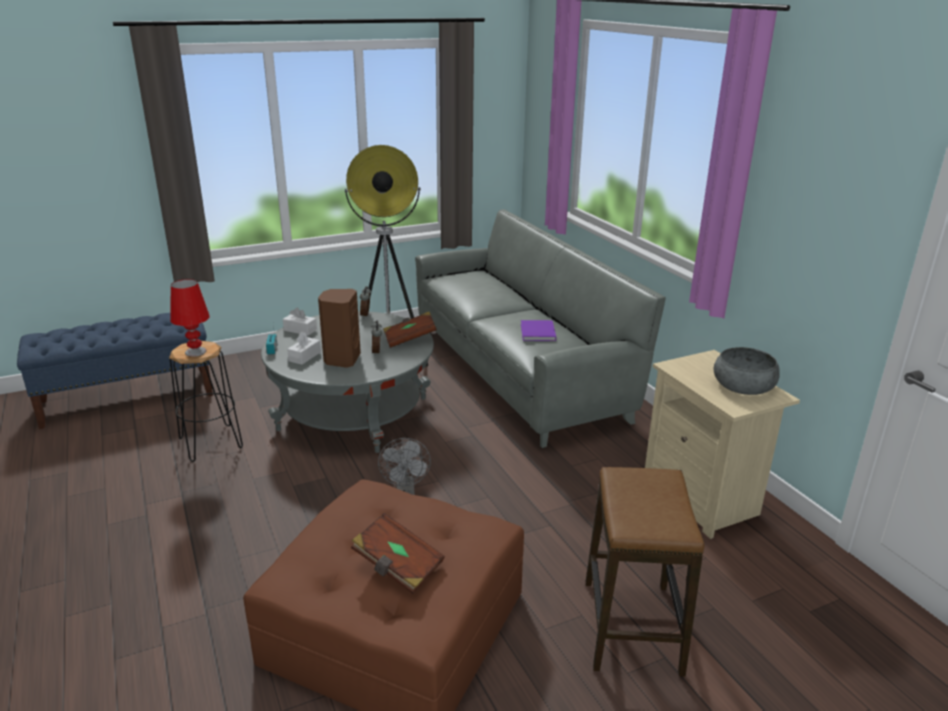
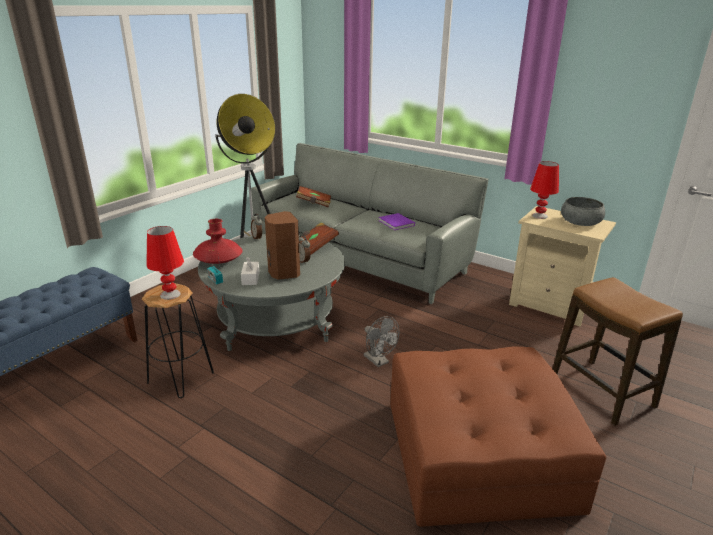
camera: 30 degrees left, 0 degrees up
(300, 330) = (218, 260): white tissue box -> red vase
(397, 566) = (509, 399): brown book -> brown book (314, 203)
(694, 364) = (539, 216): none -> red table lamp

